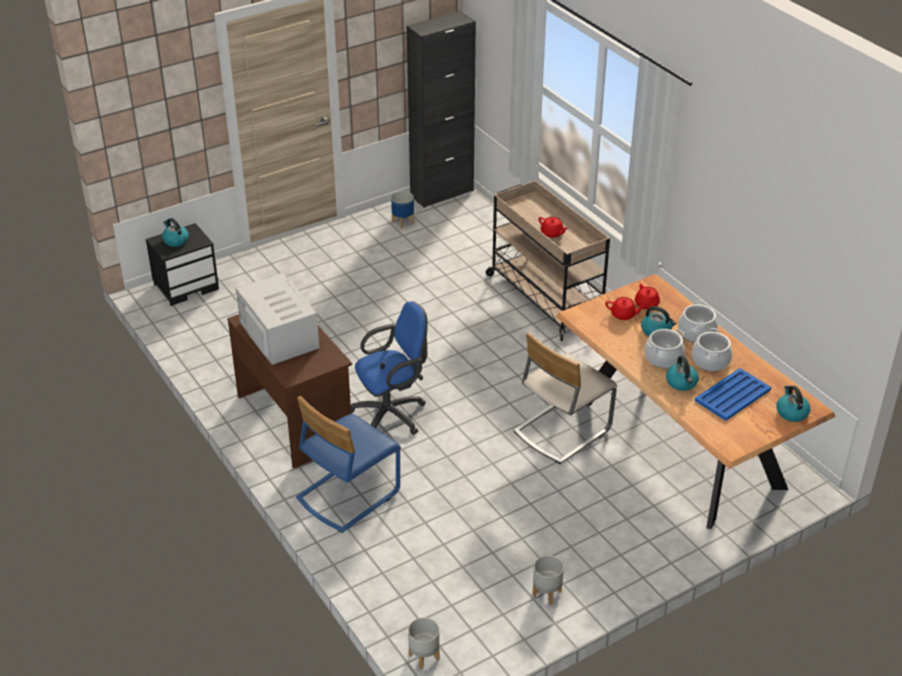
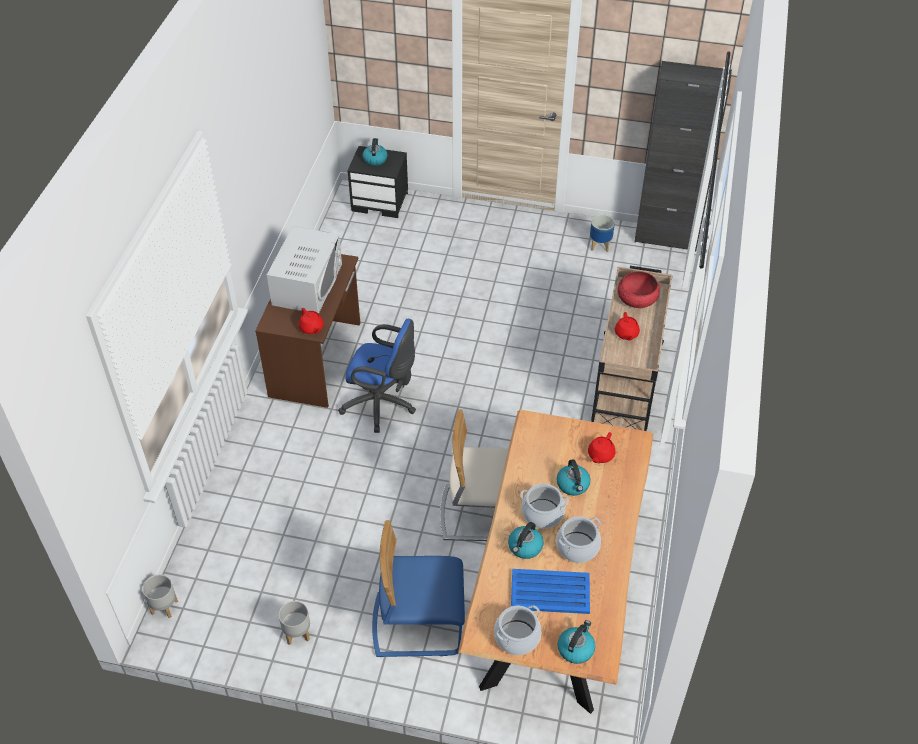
camera: 45 degrees right, 10 degrees up
(347, 495) = (274, 445): blue chair -> blue chair (418, 623)
(527, 209) = (637, 297): none -> red bowl
(623, 315) = (567, 450): red teapot -> red teapot (311, 328)
(696, 333) = (603, 512): cooking pot -> cooking pot (517, 637)

